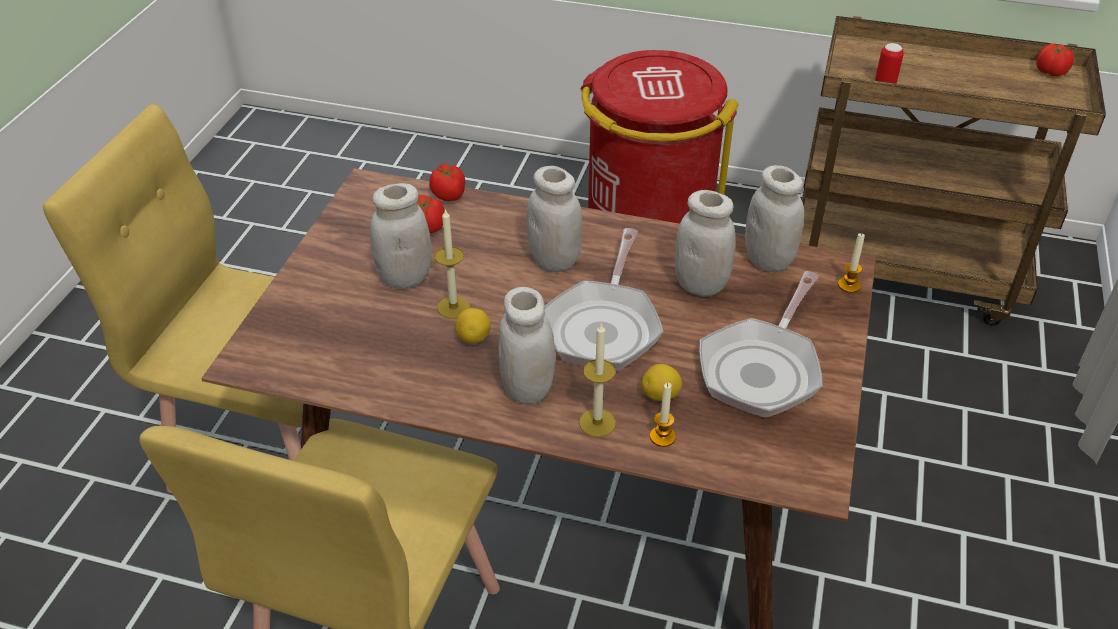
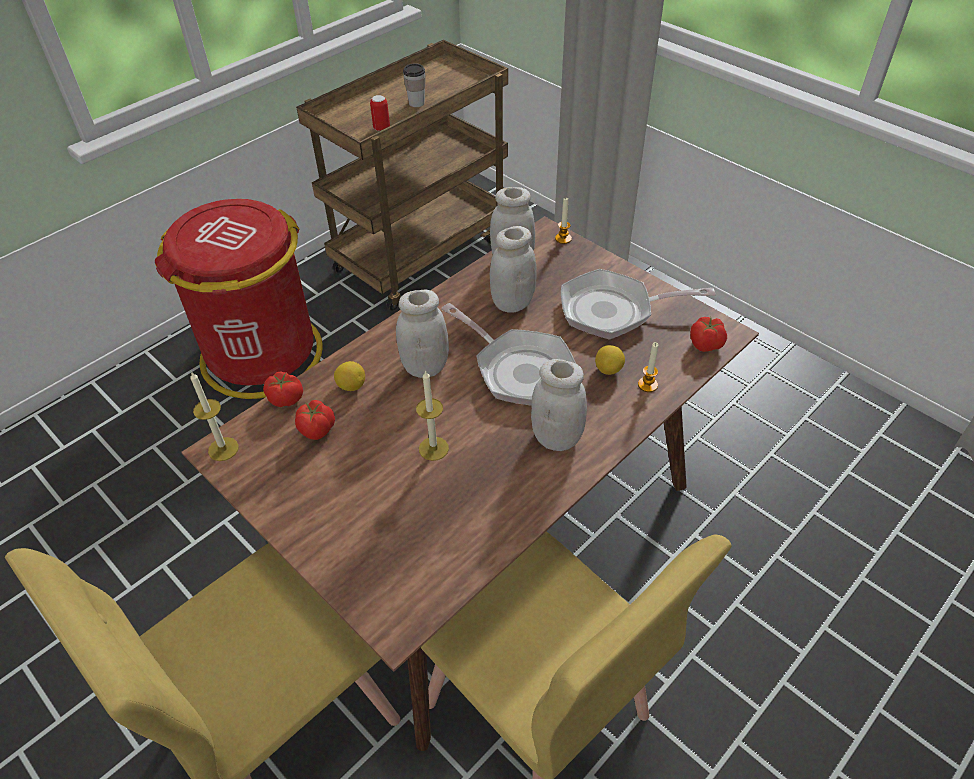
camera: 60 degrees left, 5 degrees up
(405, 278) = (371, 467): white jar -> none
(474, 338) = (479, 449): lemon -> lemon (351, 386)
(597, 423) = (615, 413): candle -> candle (223, 449)
(762, 368) = (613, 310): frying pan -> frying pan turned 120 degrees clockwise
(961, 87) = (416, 103): none -> cup
(1051, 72) = (437, 67): tomato -> tomato (706, 345)

